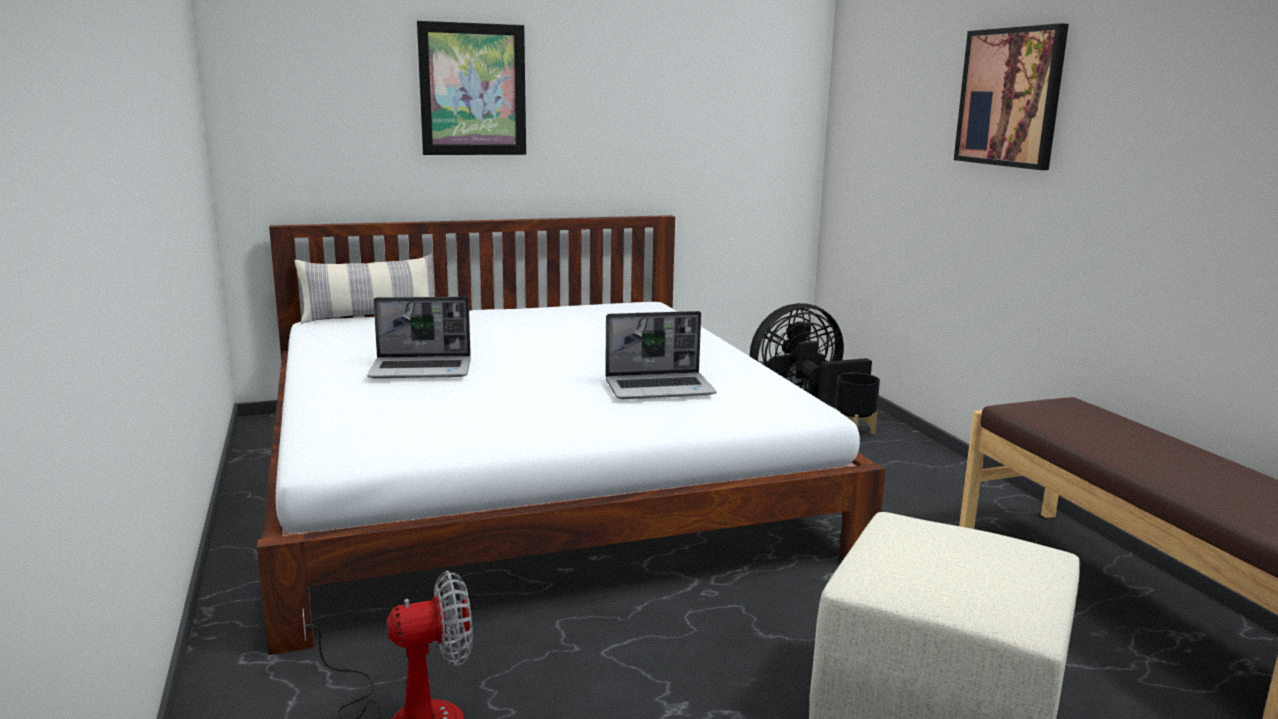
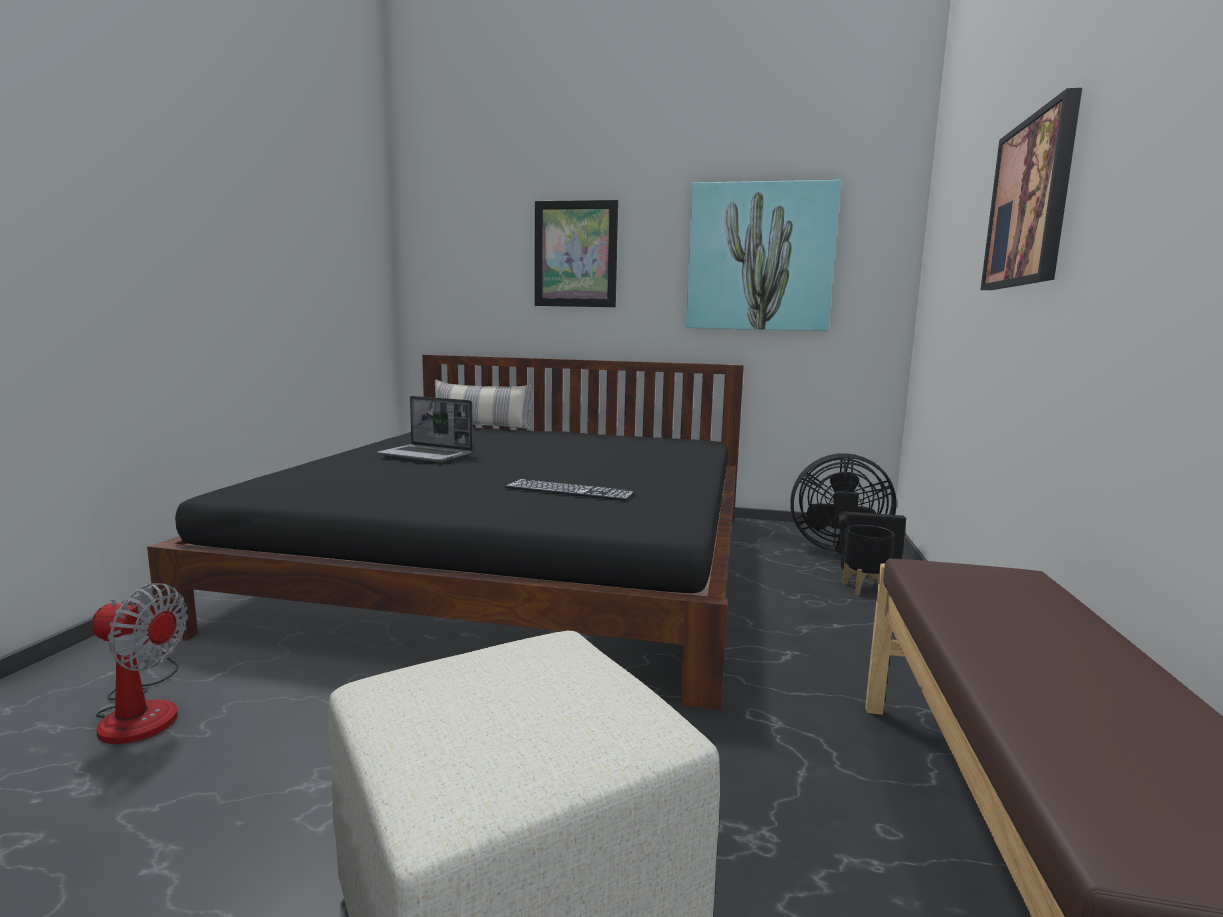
camera: 30 degrees right, 5 degrees down
(531, 474) = (520, 562): white bed -> black bed
(660, 388) = (570, 490): laptop -> keyboard
(682, 97) = (760, 257): none -> picture

